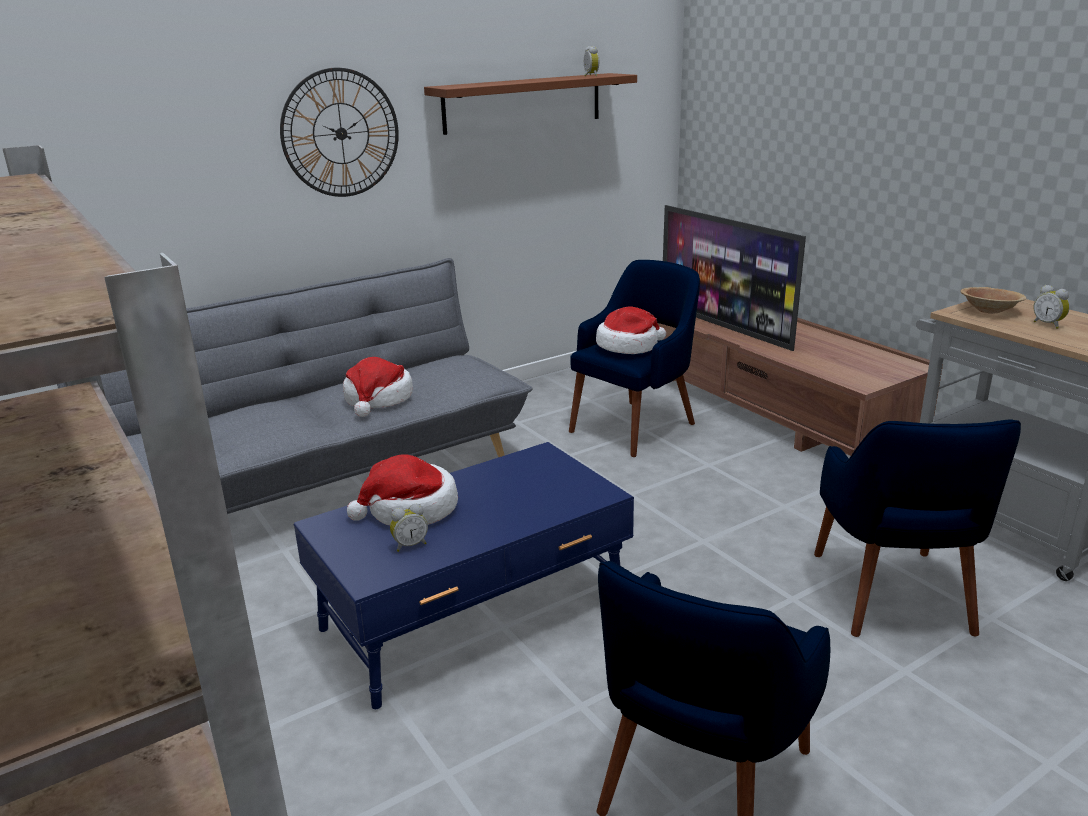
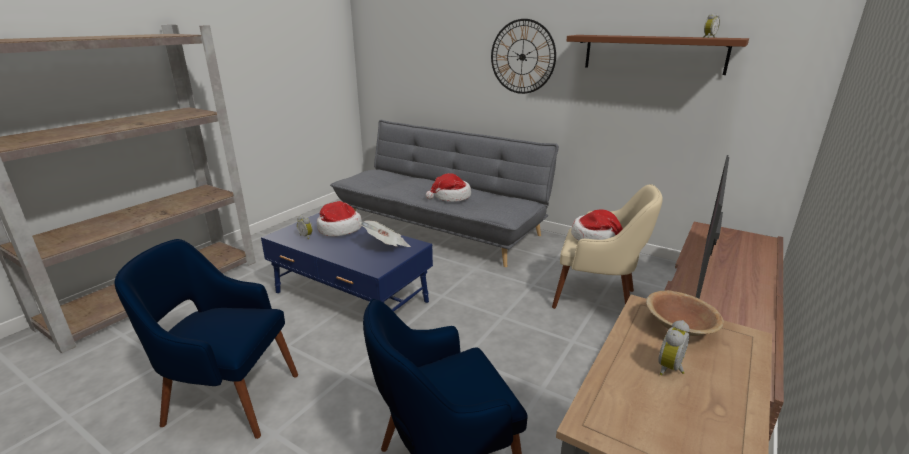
camera: 65 degrees right, 0 degrees up
(524, 475) = (386, 245): none -> newspaper
(635, 426) = (597, 299): blue armchair -> beige armchair

